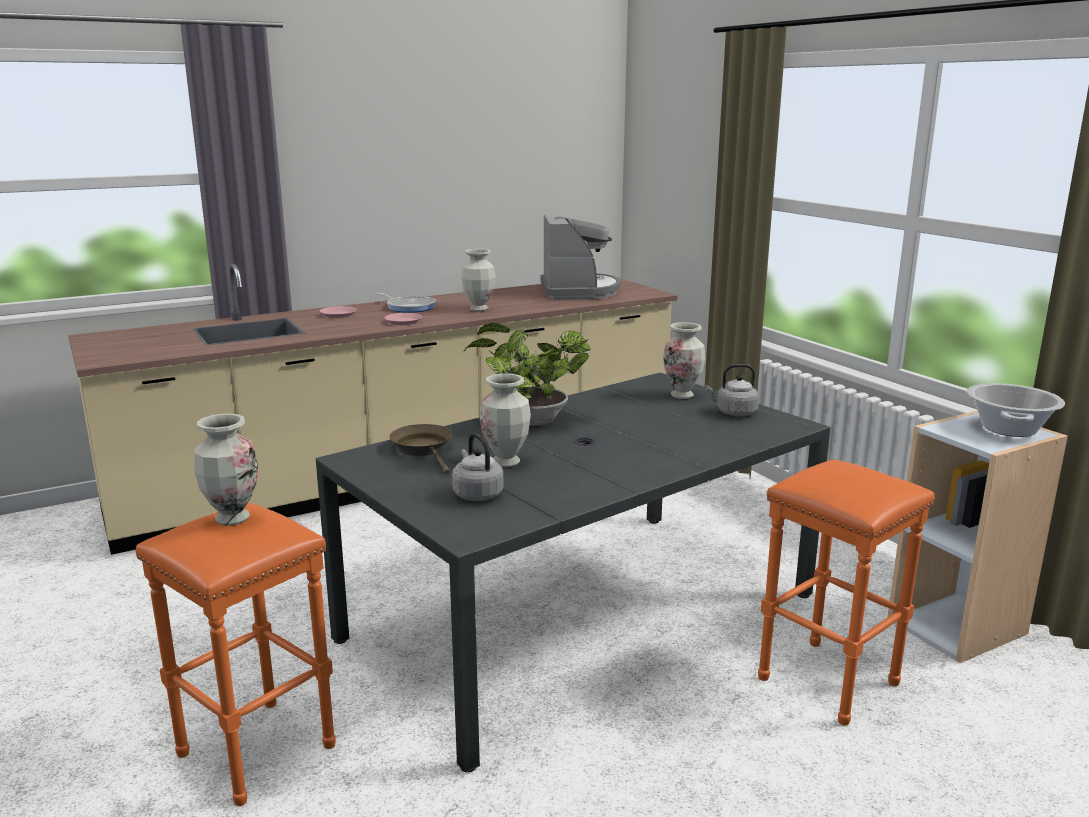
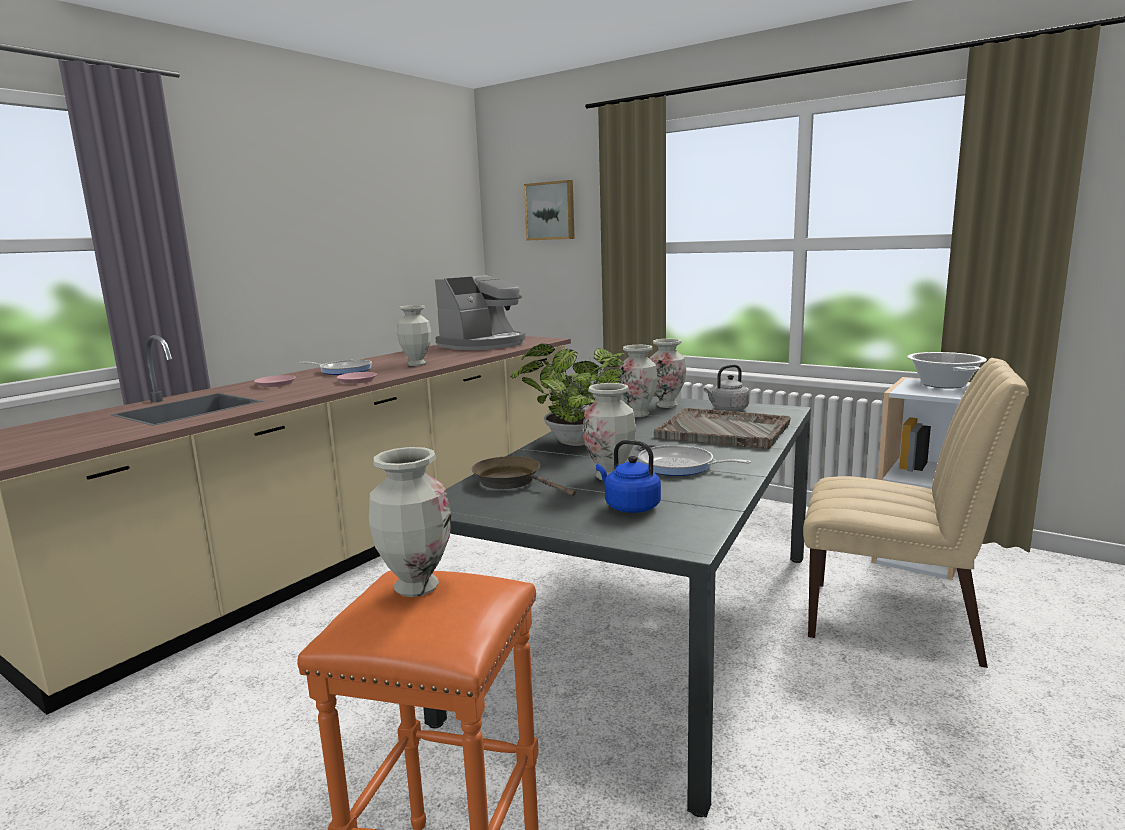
camera: 25 degrees left, 5 degrees down
(476, 494) = (629, 506): grey kettle -> blue kettle
(578, 291) = (484, 344): coffee machine -> coffee machine turned 75 degrees clockwise
(580, 466) = (680, 466): none -> frying pan
(636, 401) = (638, 414): none -> vase
(682, 144) = (550, 211): none -> picture
(686, 437) = (724, 431): none -> grey tray
(829, 682) = (891, 622): orange stool -> beige chair

